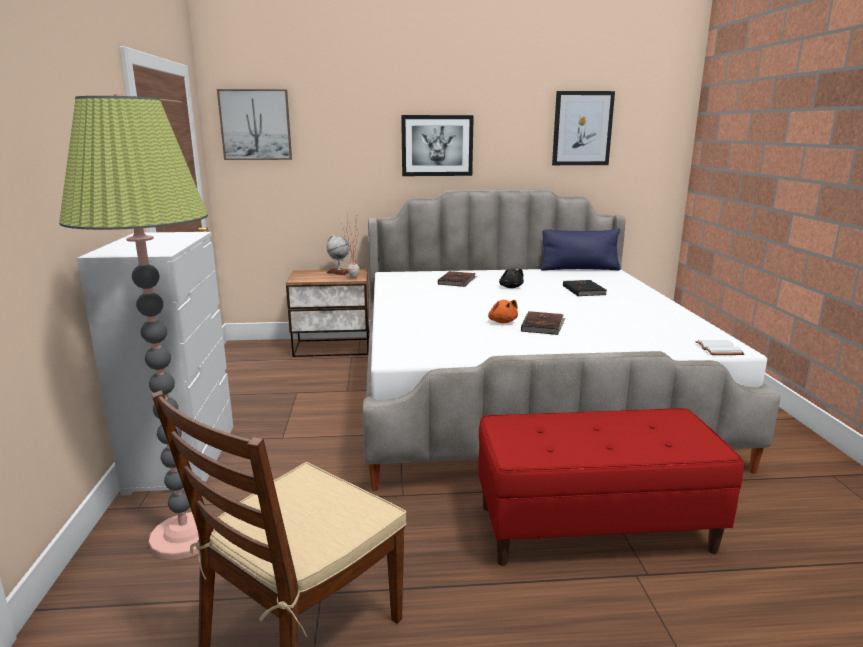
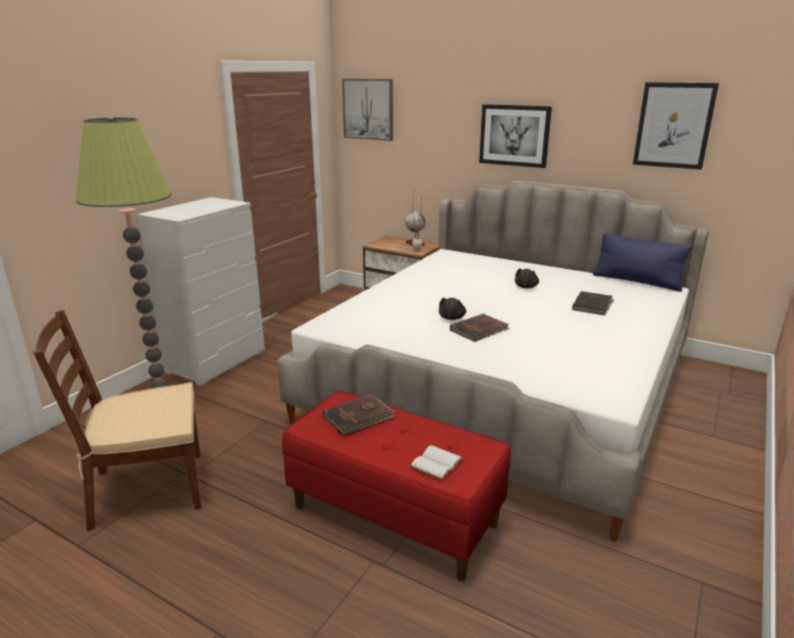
camera: 35 degrees right, 5 degrees up
(457, 281) = (491, 270): brown book -> brown book (359, 417)
(502, 322) = (452, 318): orange plush toy -> black plush toy
(720, 349) = (599, 400): white book -> white book (437, 465)

